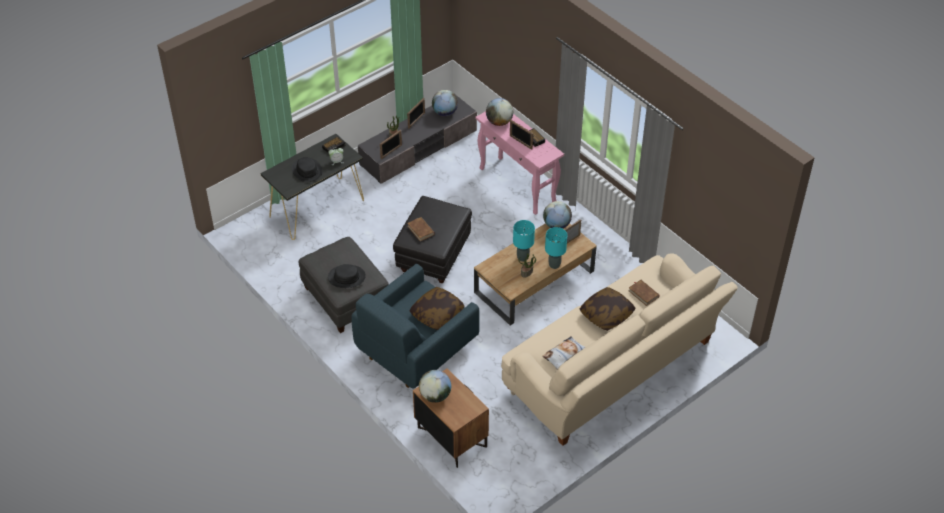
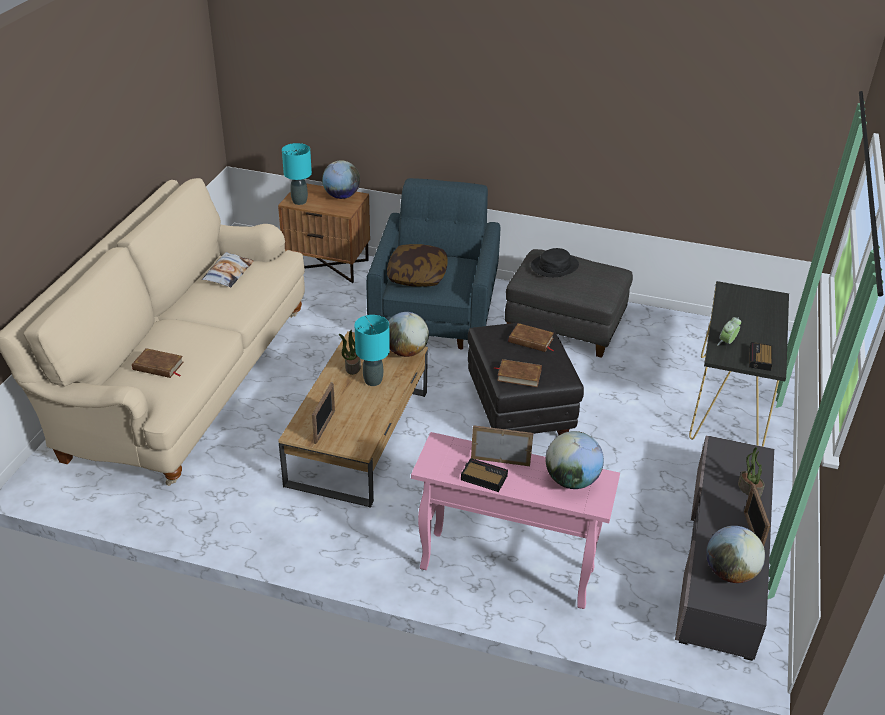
camera: 145 degrees right, 10 degrees down
(307, 170) = (744, 318): black hat -> none
(391, 152) = (717, 461): picture frame -> none
(449, 212) = (519, 375): none -> brown book
(554, 265) = (321, 390): turquoise table lamp -> turquoise table lamp (299, 201)
(556, 225) = (360, 442): globe -> globe (406, 352)
(606, 315) = (199, 329): pillow -> none

